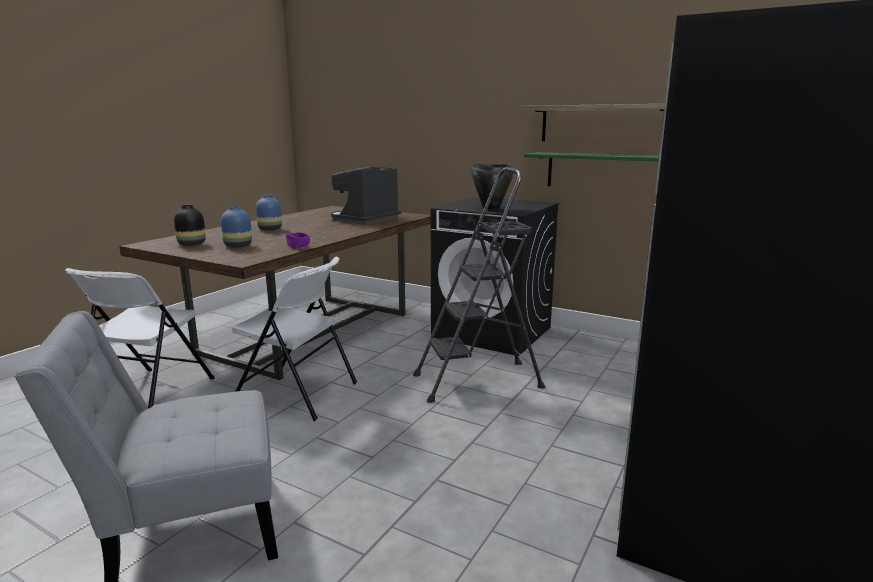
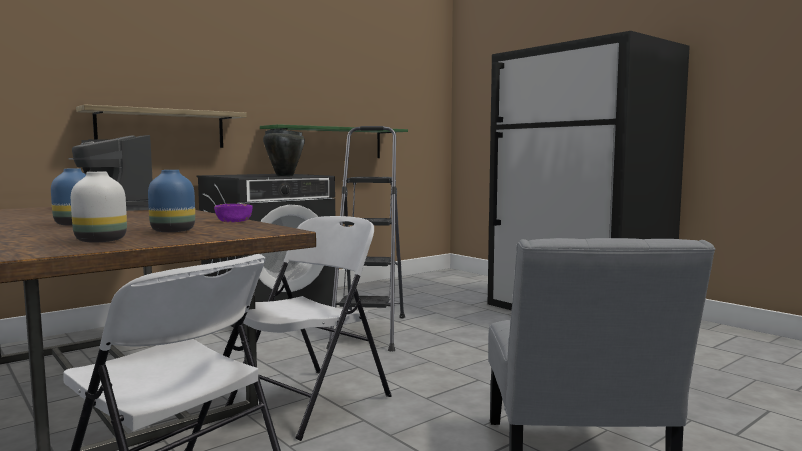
camera: 70 degrees left, 10 degrees down
(191, 244) = (99, 241): black vase -> white vase
(601, 123) = (310, 102): shelf -> shelf (162, 129)

